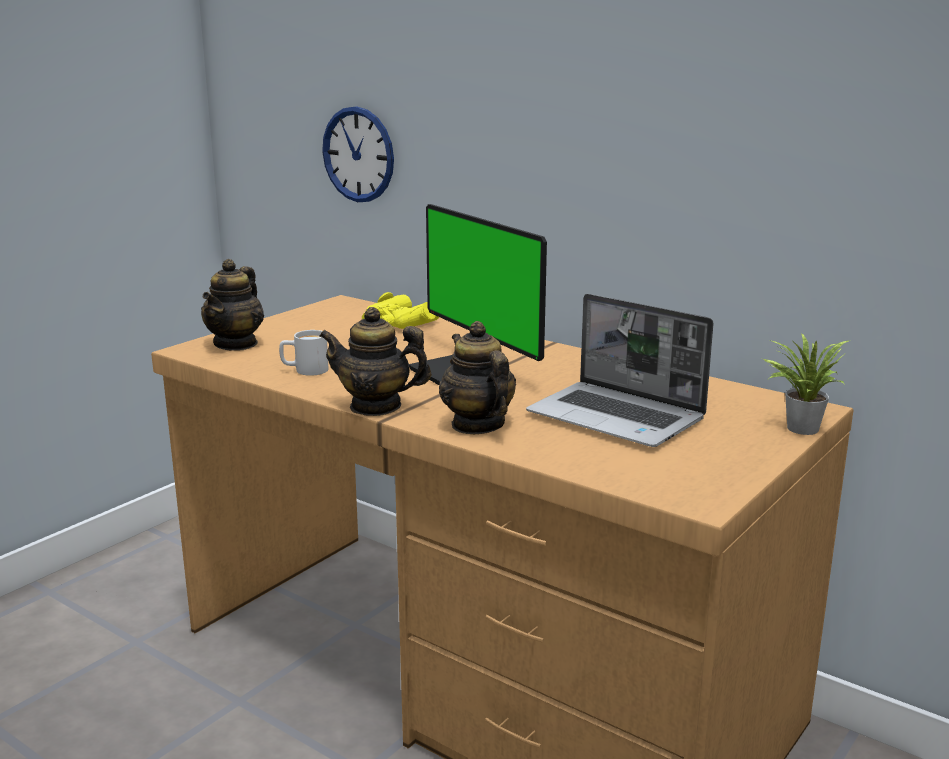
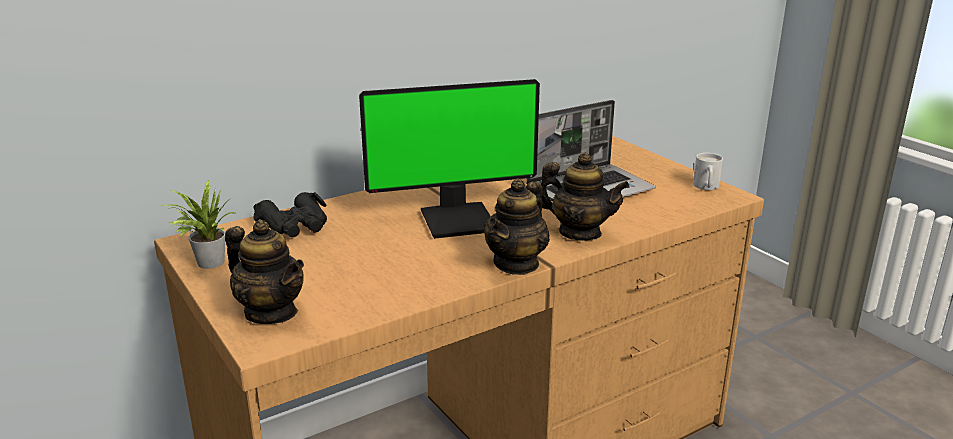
camera: 70 degrees left, 5 degrees up
(304, 370) = (396, 284): white mug -> white mug (706, 187)
(358, 154) = (150, 74): wall clock -> none
(398, 323) = (295, 225): yellow binoculars -> black binoculars
(477, 425) = (579, 233): teapot -> teapot turned 150 degrees counterclockwise
(799, 427) = (631, 150): potted plant -> potted plant (207, 263)

